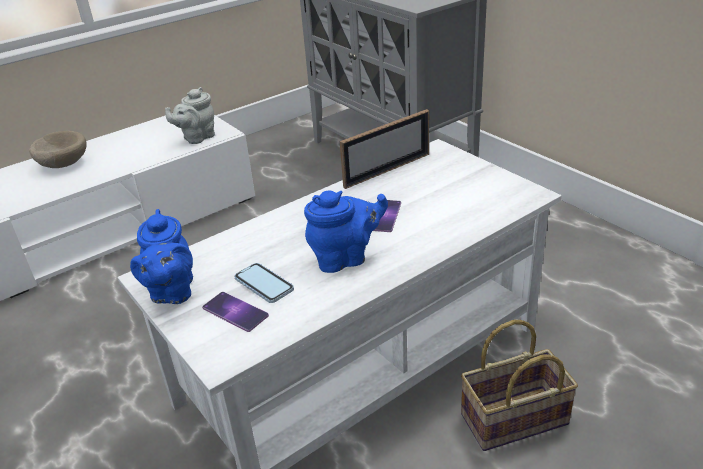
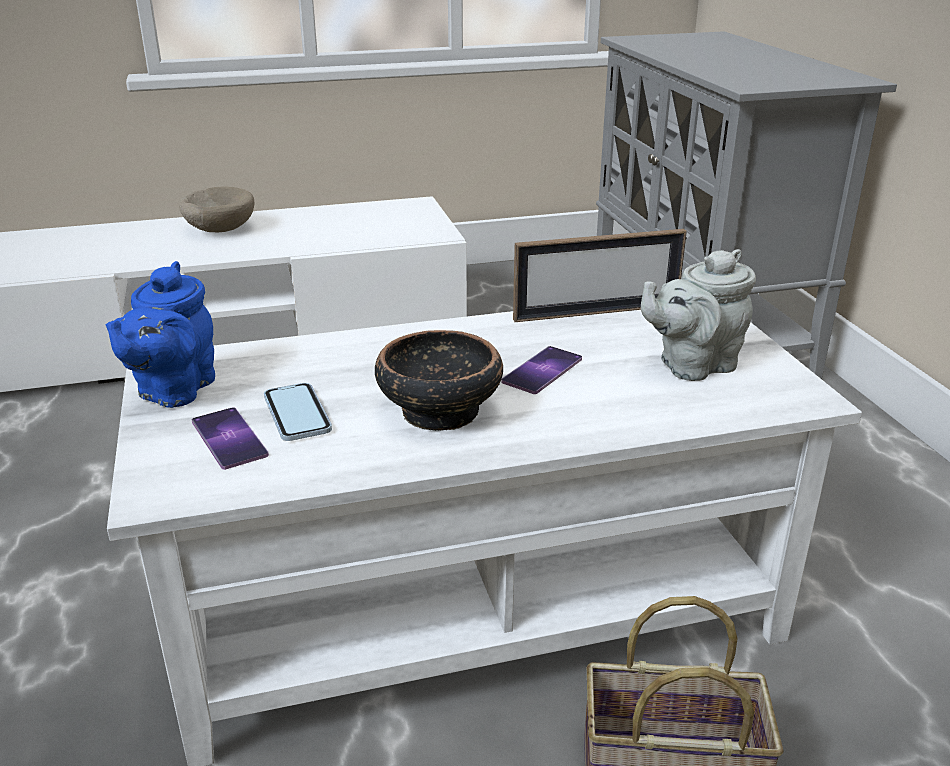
camera: 20 degrees right, 5 degrees down
(197, 138) = (400, 233): grey teapot -> grey teapot (692, 365)
(345, 258) = (438, 411): blue teapot -> bowl

